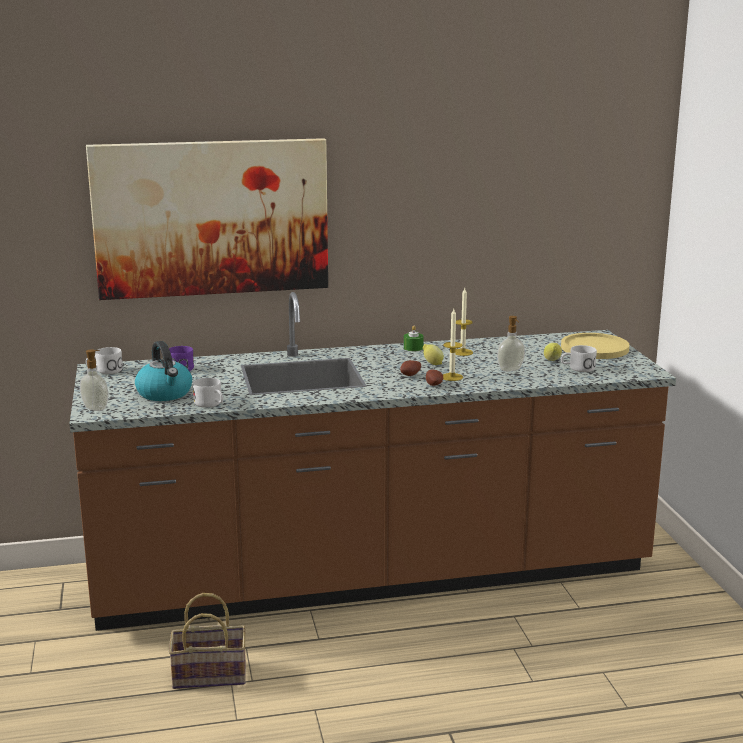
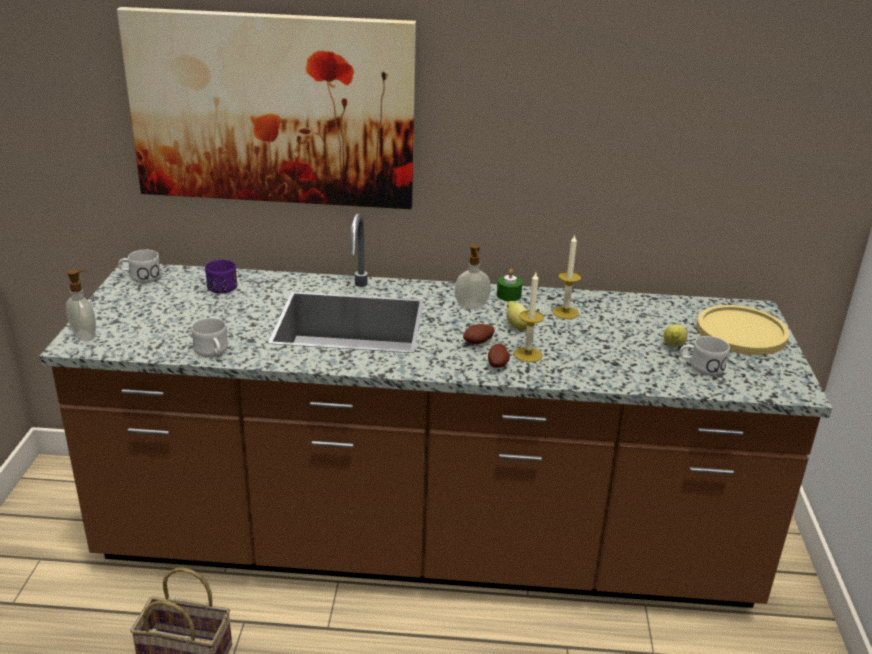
camera: 15 degrees right, 10 degrees up
(165, 393) = (176, 325): kettle -> none
(511, 370) = (610, 354): soap dispenser -> soap dispenser (471, 307)

